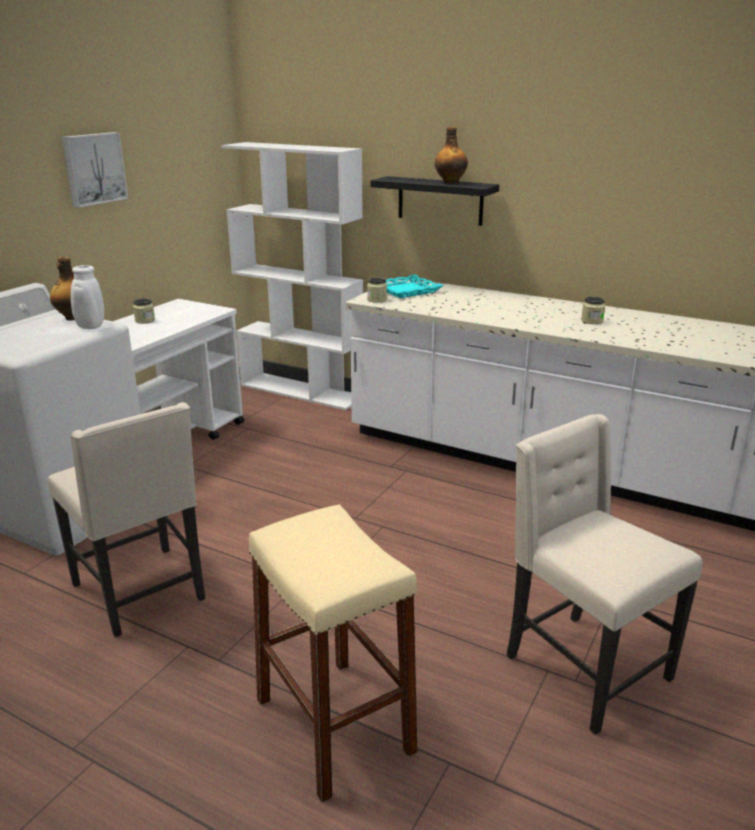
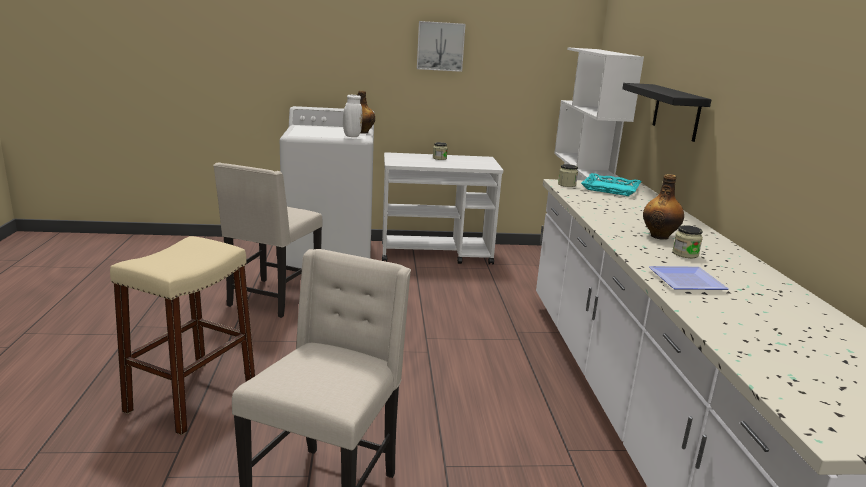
camera: 55 degrees right, 5 degrees down
(450, 182) = (673, 92): bottle -> bottle (659, 236)
(645, 338) = (683, 280): none -> plate

